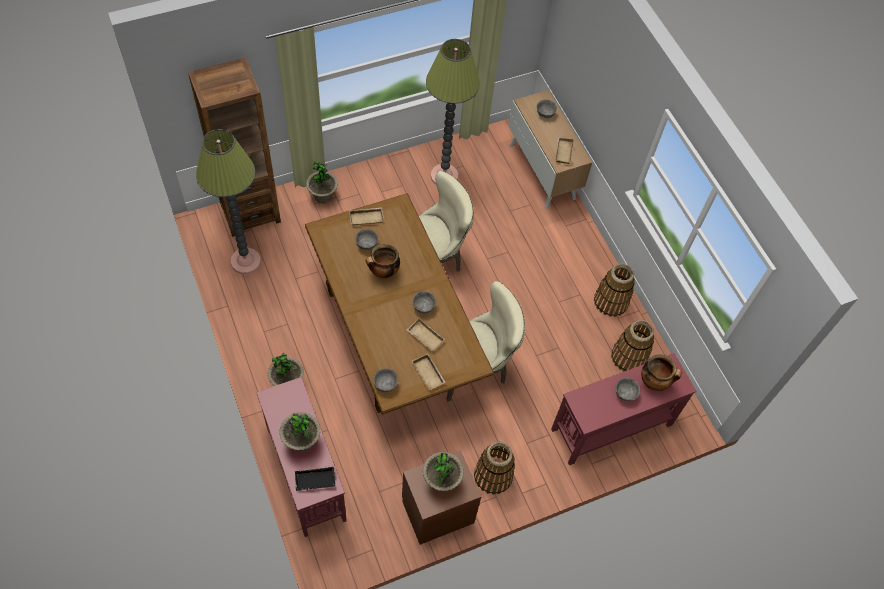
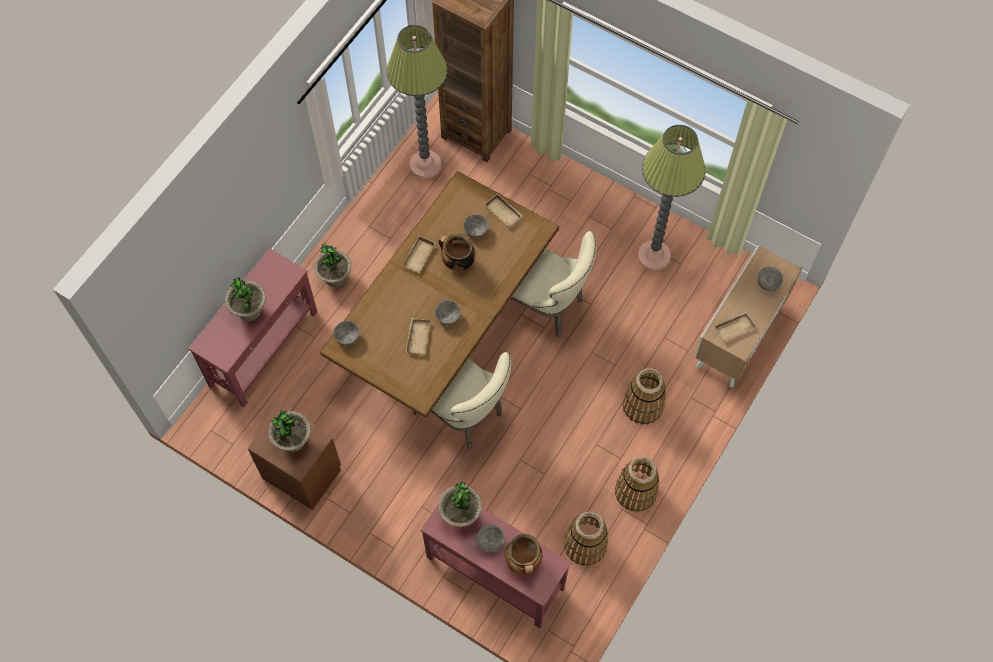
camera: 60 degrees right, 5 degrees up
(314, 481) = (221, 344): black tray -> none
(323, 195) = (543, 174): potted plant -> potted plant (460, 514)
(429, 373) = (384, 364): beige tray -> beige tray (420, 257)
(493, 475) = (368, 498): basket -> basket (643, 406)

